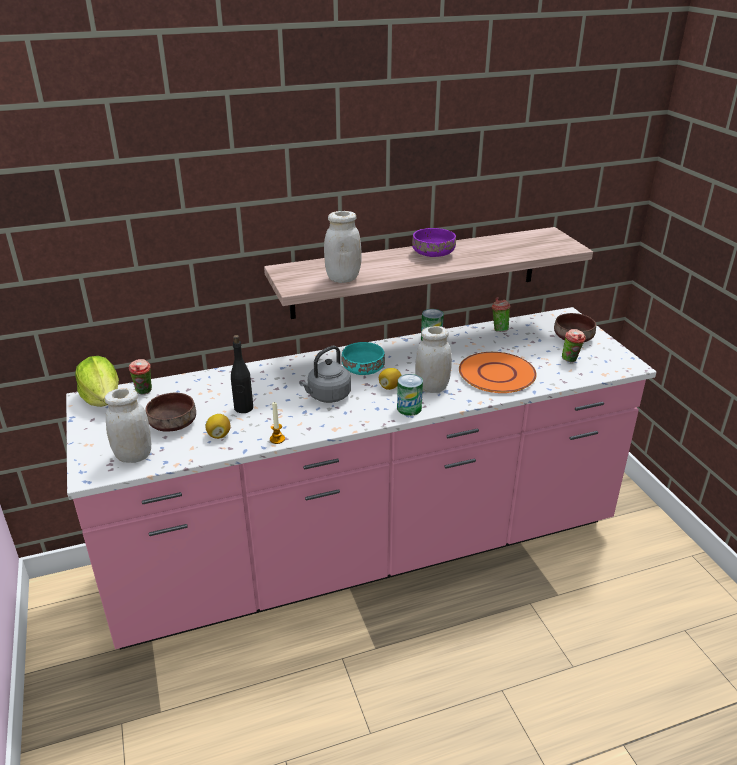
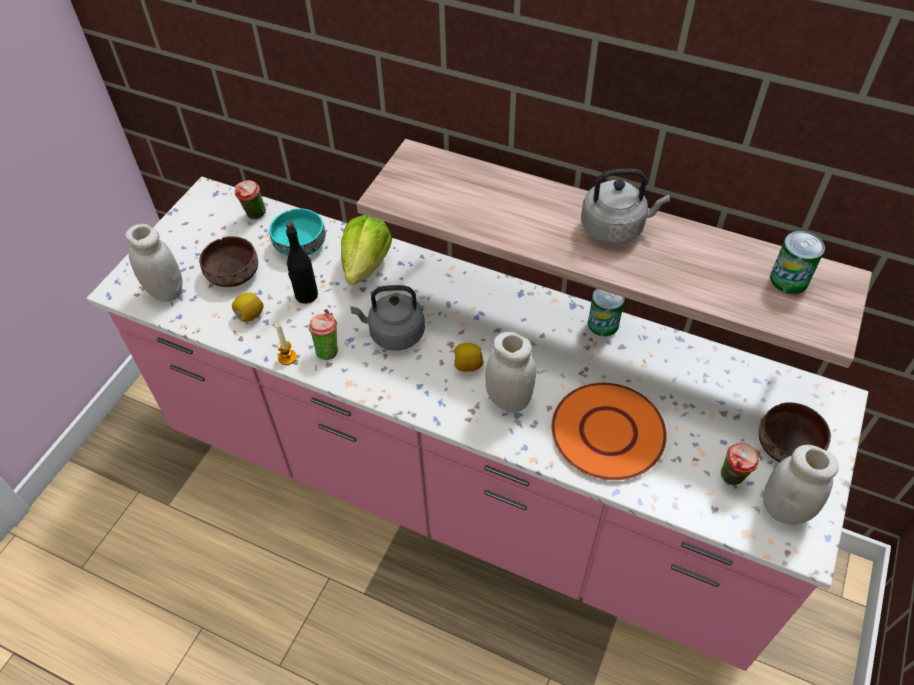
camera: 45 degrees right, 20 degrees up
(102, 399) = (217, 202): lettuce -> lettuce (367, 265)
(343, 278) = (452, 210): white jar -> white jar (784, 508)
(364, 369) = (473, 321): turquoise bowl -> turquoise bowl (300, 245)
(409, 408) = (449, 410): can -> can (789, 279)
(433, 253) = (615, 228): purple bowl -> grey kettle
(498, 329) = (705, 363): cup -> cup (328, 350)

